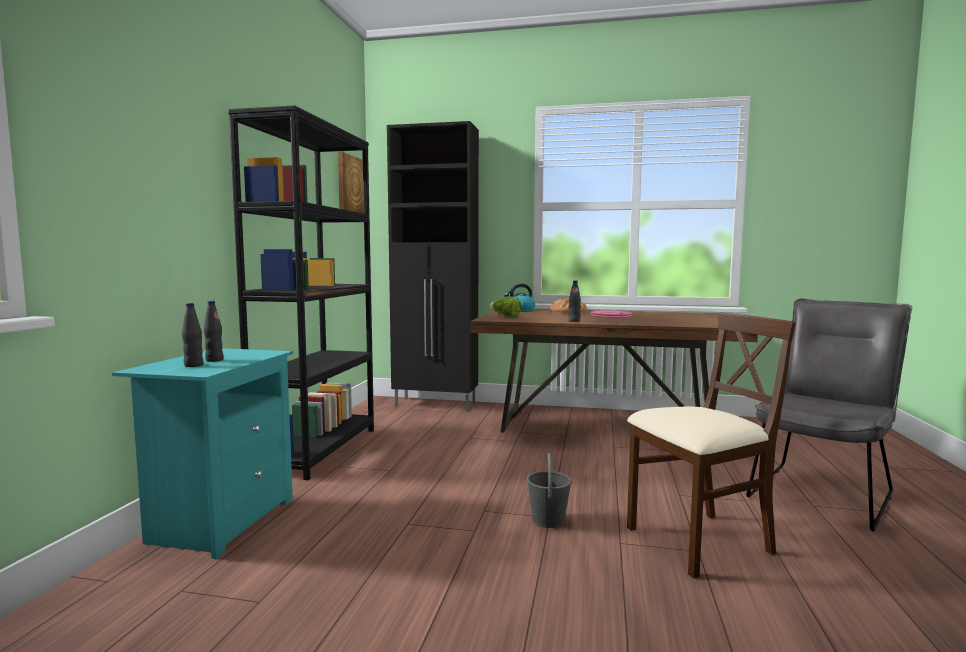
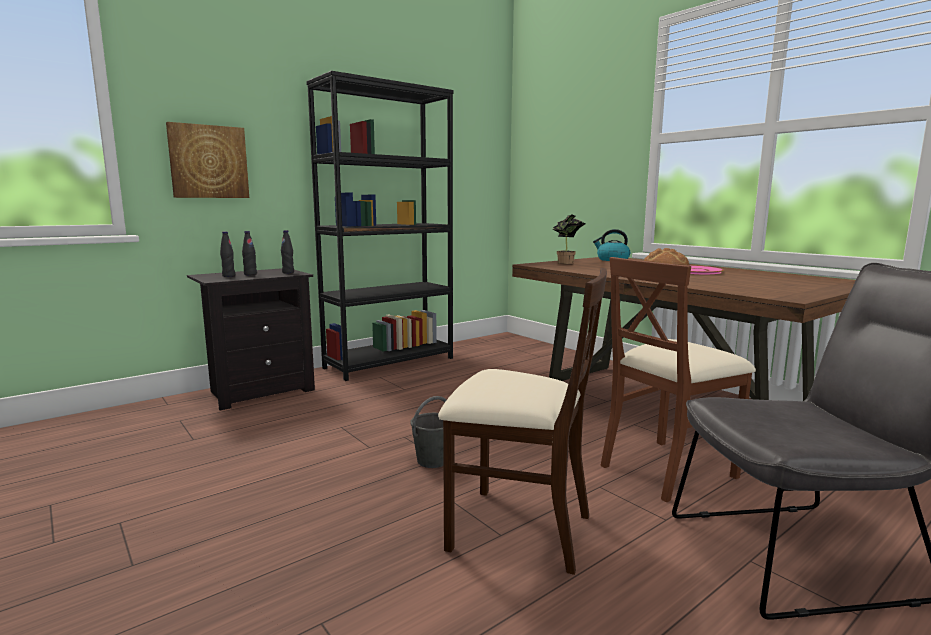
camera: 40 degrees right, 5 degrees up
(220, 521) = (260, 391): turquoise nightstand -> black nightstand
(350, 184) = (481, 130): picture -> picture (208, 162)
(436, 404) = (543, 349): black cabinet -> none
(505, 316) = (567, 263): lettuce -> potted plant
(574, 321) = (608, 273): black bottle -> black bottle (288, 272)
(687, 470) = (667, 469): none -> brown chair

